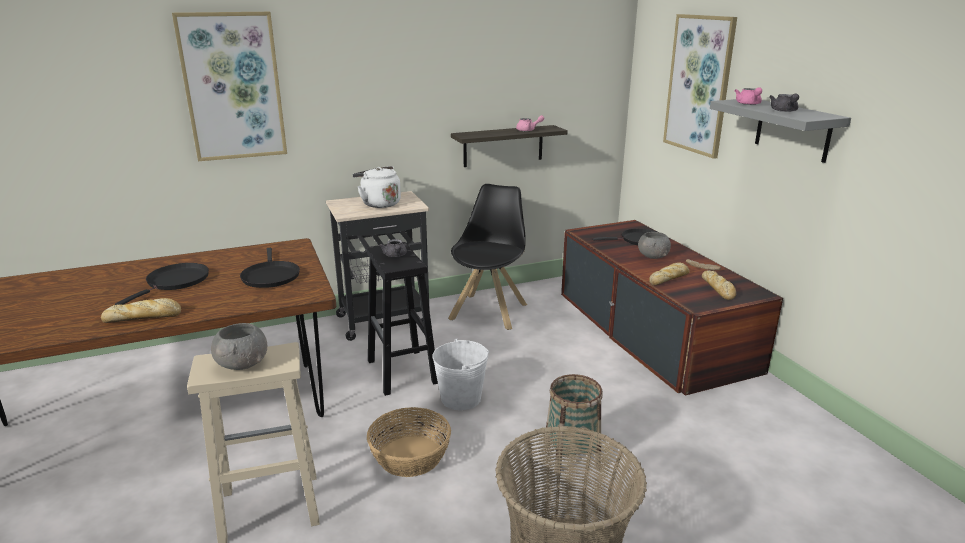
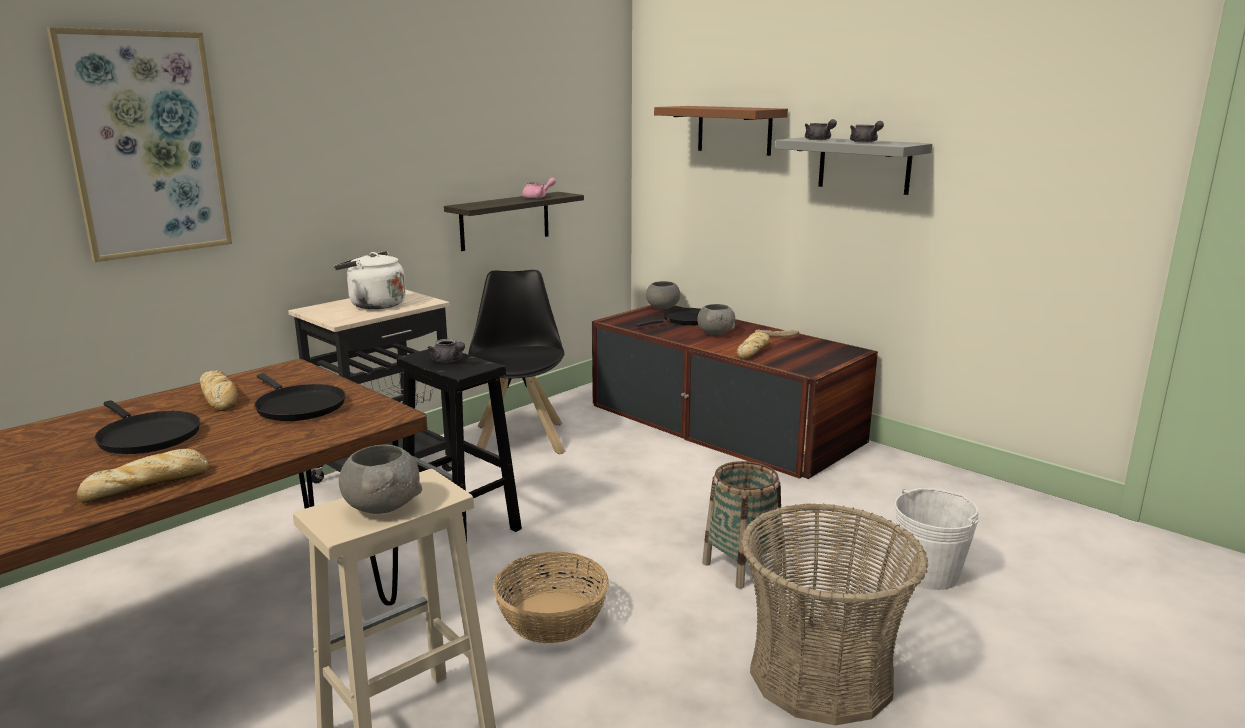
camera: 25 degrees left, 5 degrees down
(175, 282) = (146, 437): black frying pan -> black frying pan turned 135 degrees clockwise
(461, 398) = (564, 539): white bucket -> white bucket (928, 573)
(631, 225) = (662, 308): none -> grey bowl
(699, 85) = (734, 130): picture -> brown shelf
(718, 289) = (811, 353): bread -> bread (220, 398)
(749, 104) = (819, 140): pink teapot -> grey teapot

